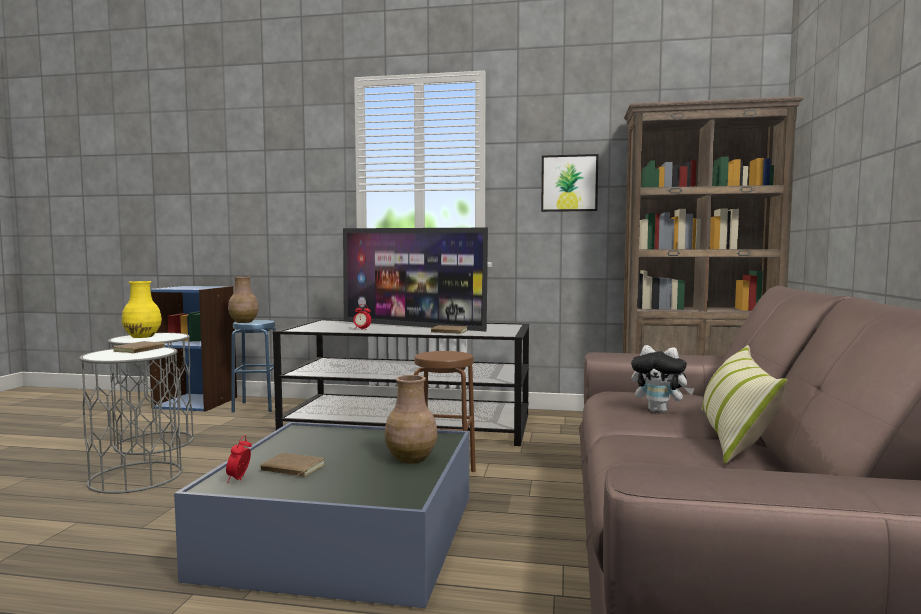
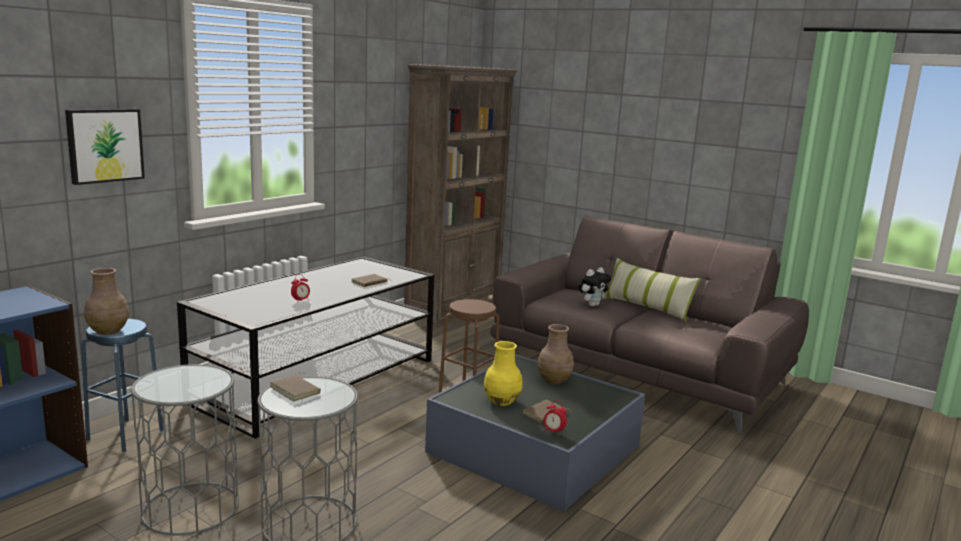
camera: 65 degrees left, 10 degrees up
(143, 336) = (171, 385): yellow vase -> yellow vase (502, 401)
(413, 326) = (314, 284): television -> none
(569, 183) = (372, 122): picture -> picture (104, 145)

